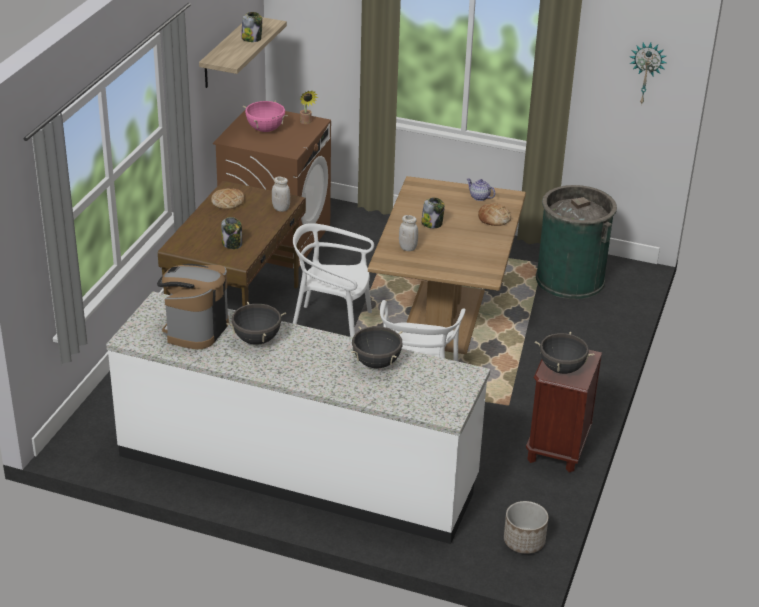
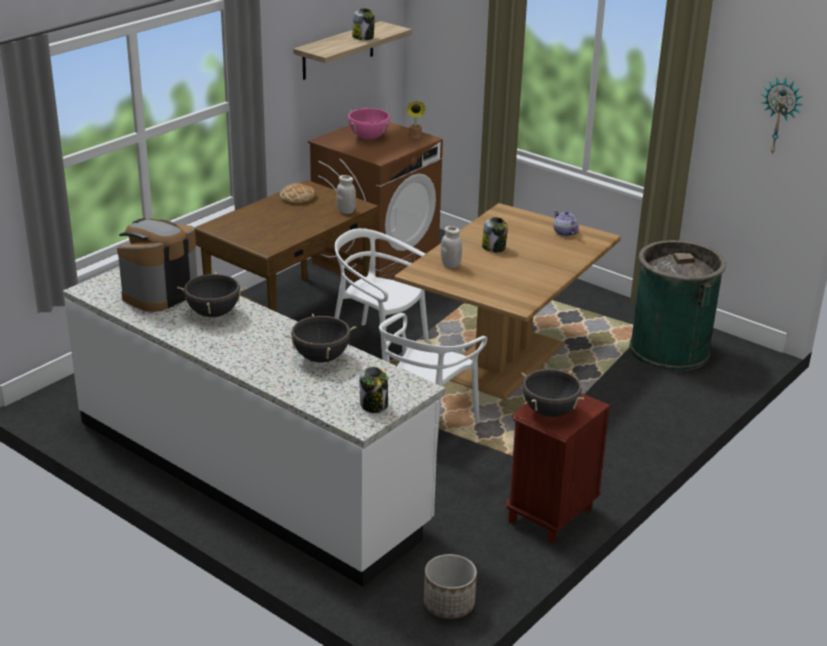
camera: 20 degrees right, 5 degrees down
(232, 244) = (272, 233): jar -> jar (374, 405)
(494, 218) = (566, 253): bread -> none

